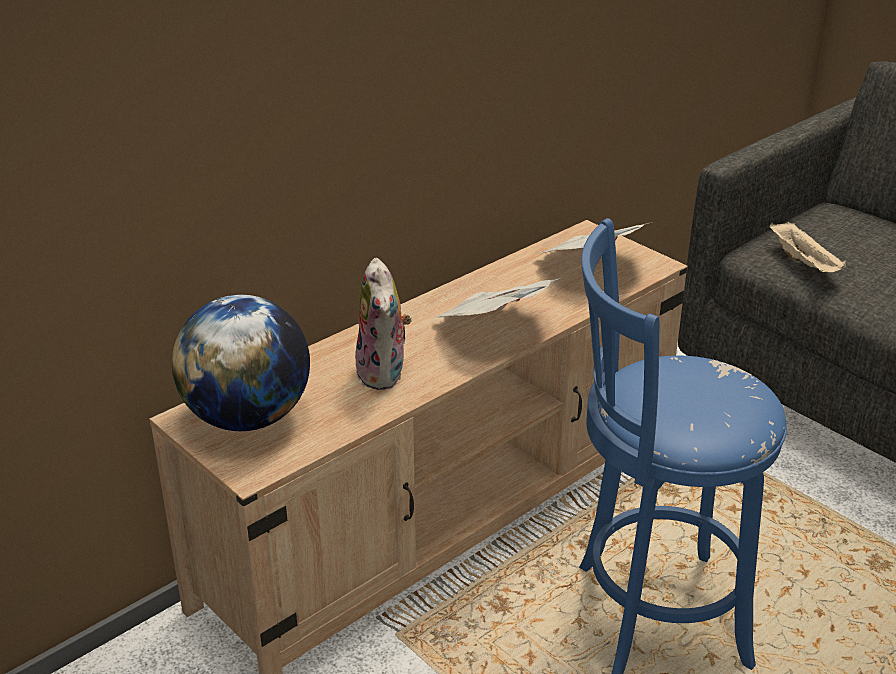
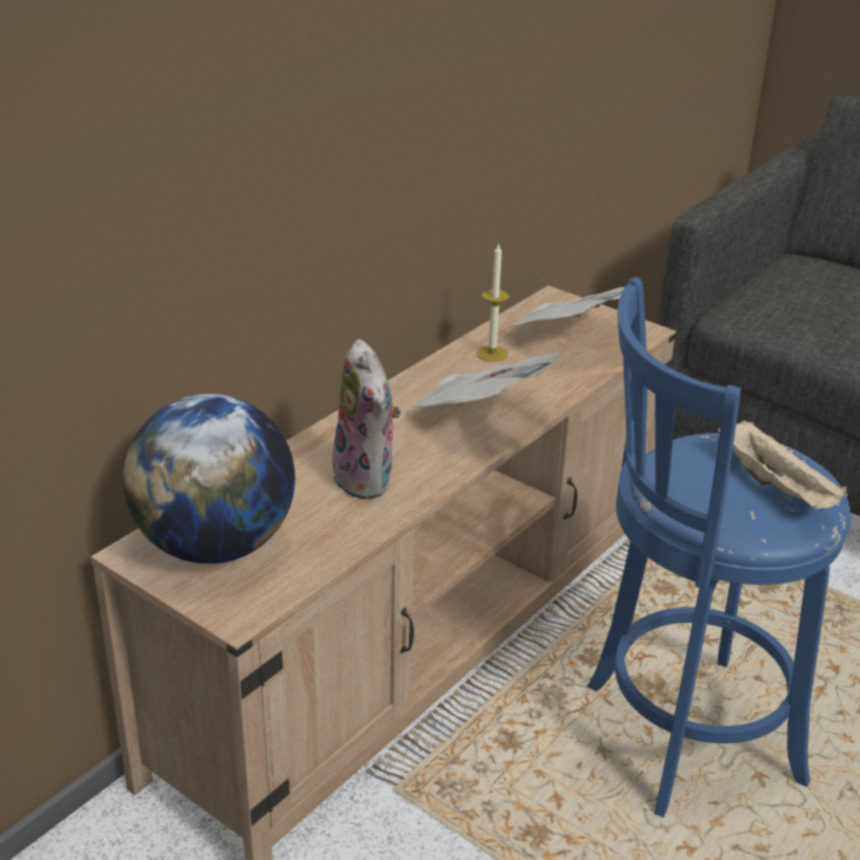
camera: 10 degrees left, 0 degrees up
(519, 276) = (492, 353): none -> candle
(804, 263) = (793, 321): beige tray -> beige tray (778, 487)

